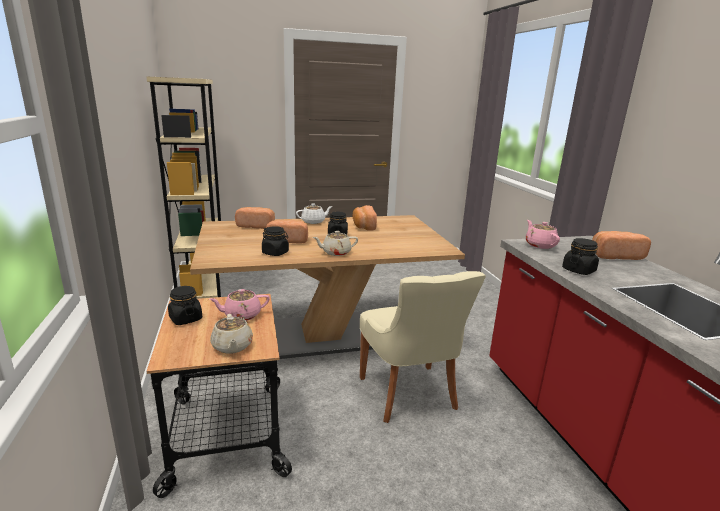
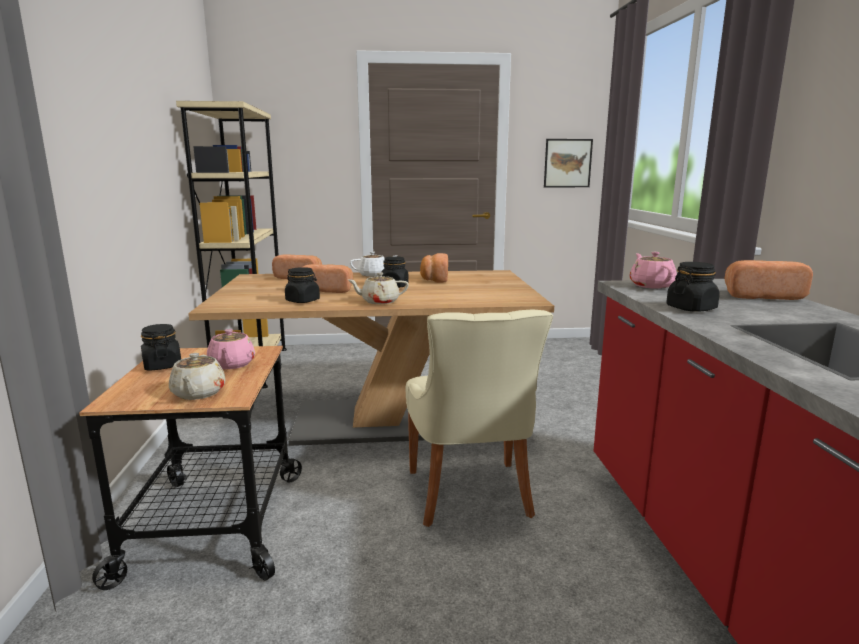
camera: 10 degrees right, 5 degrees down
(241, 315) = (231, 365): pink teapot -> pink teapot turned 90 degrees counterclockwise
(445, 124) = (567, 163): none -> picture

